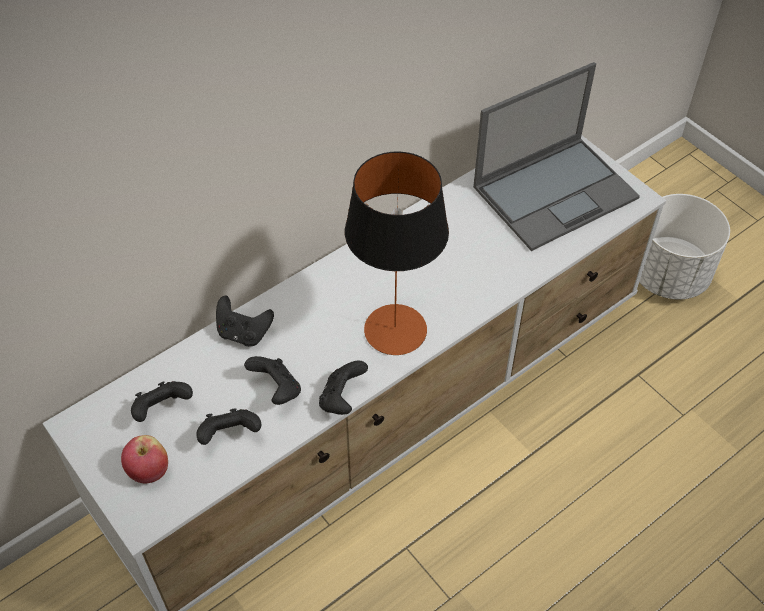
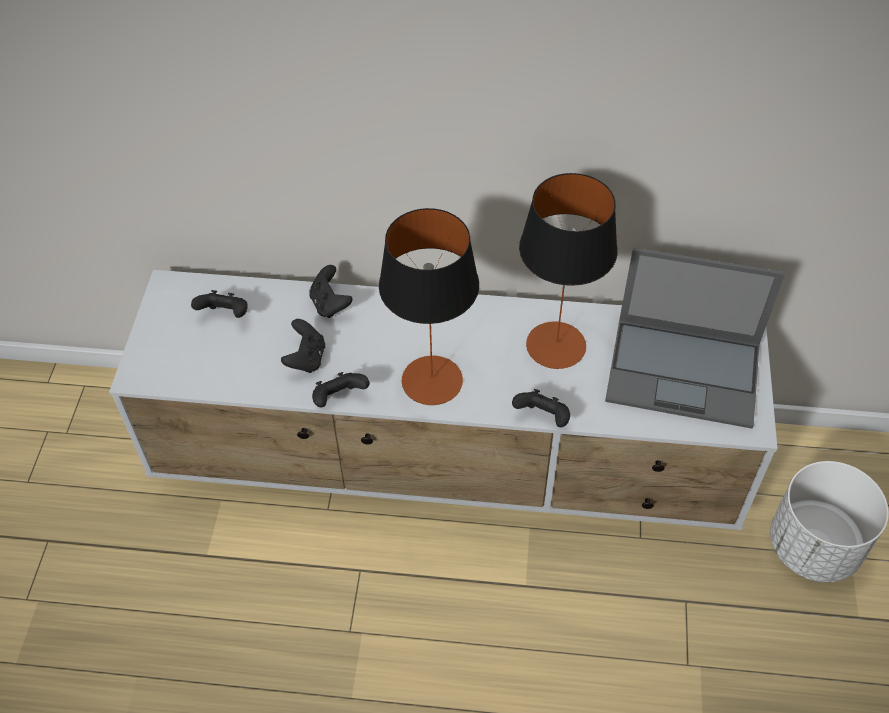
camera: 45 degrees right, 0 degrees up
(149, 471) = (174, 348): apple -> none
(230, 435) = (244, 364): black game controller -> black game controller (542, 418)
(452, 236) = (556, 345): none -> table lamp

